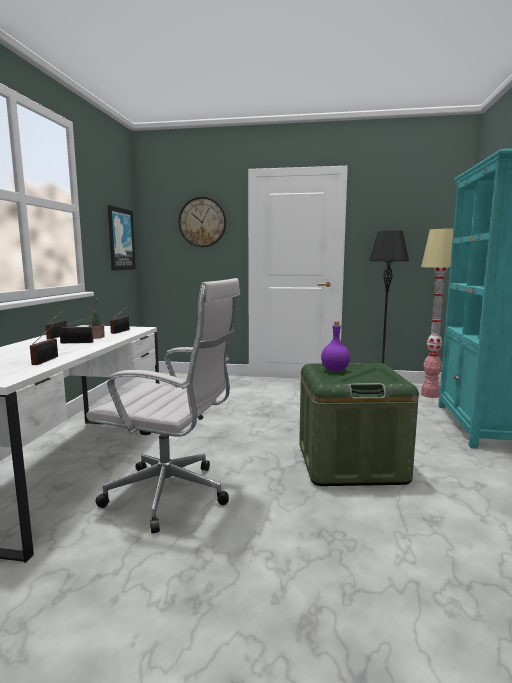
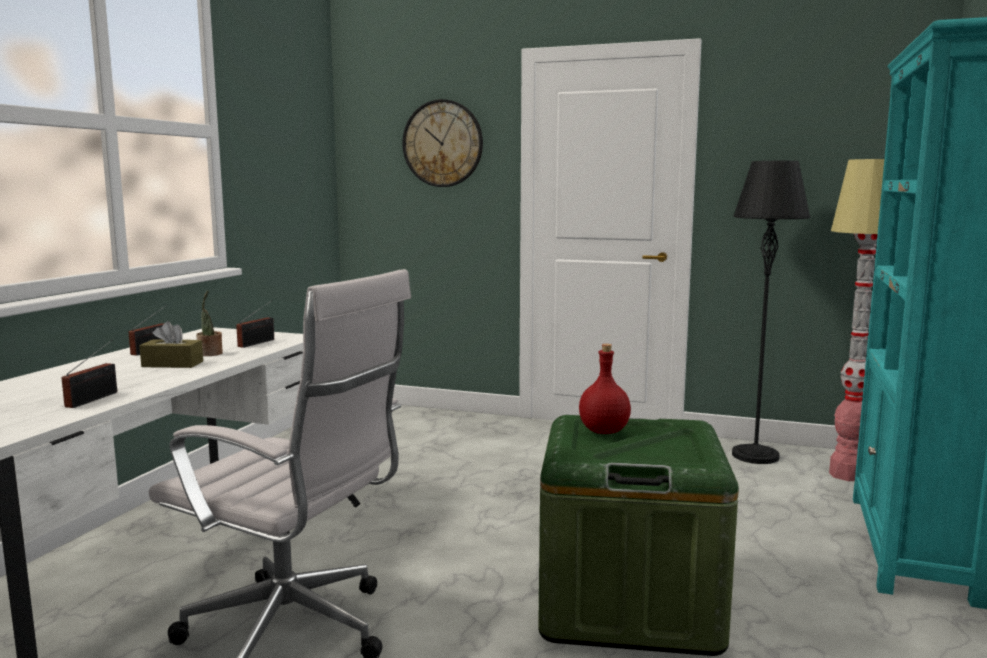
camera: 10 degrees right, 0 degrees up
(79, 342) = (172, 364): radio -> brown tissue box
(120, 239) = (301, 175): picture -> none
(335, 370) = (605, 431): purple bottle -> red bottle

